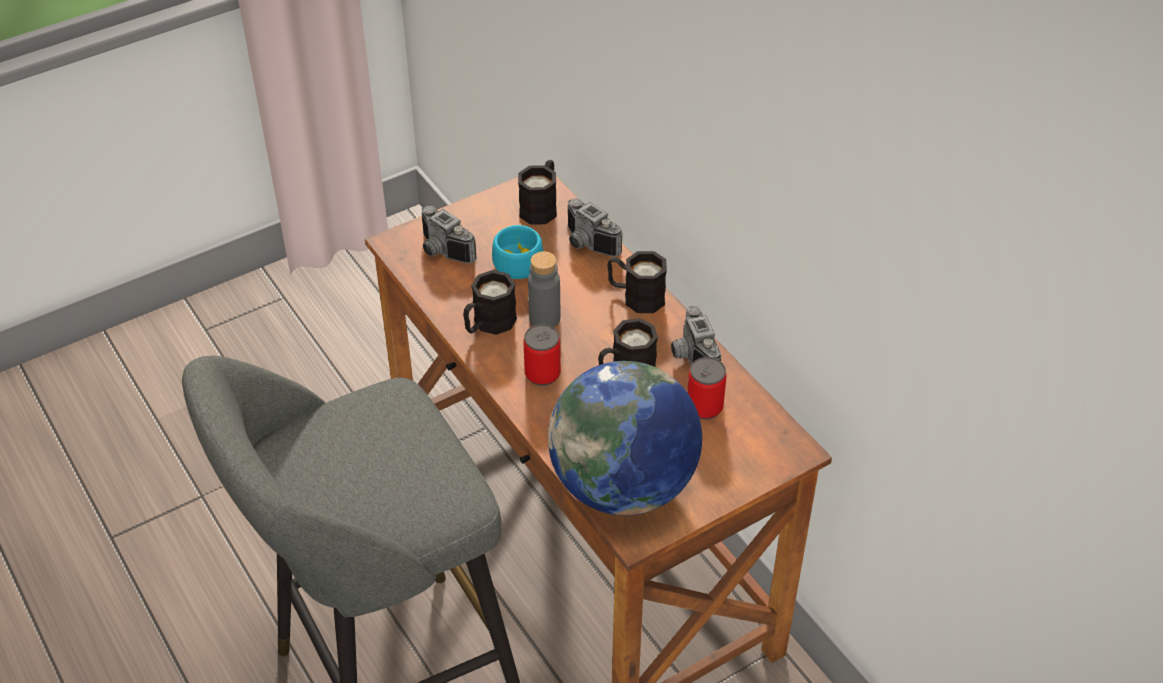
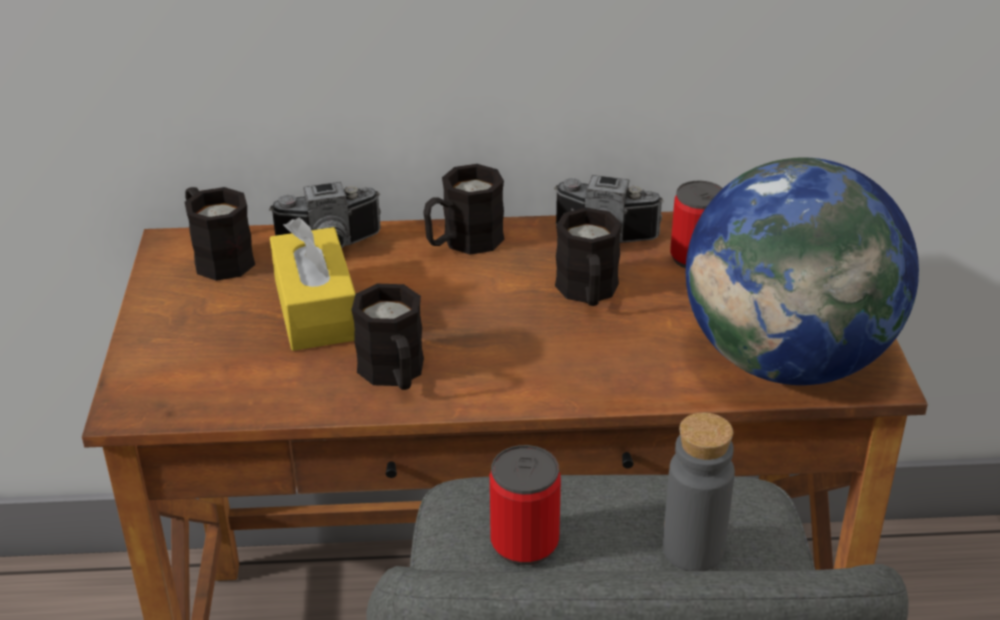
camera: 60 degrees left, 10 degrees down
(441, 252) = (203, 369): camera -> none
(522, 267) = (316, 309): turquoise cup -> yellow tissue box
(542, 374) = (534, 359): can -> can (524, 543)
(544, 319) = (432, 323): grey bottle -> grey bottle (693, 549)

